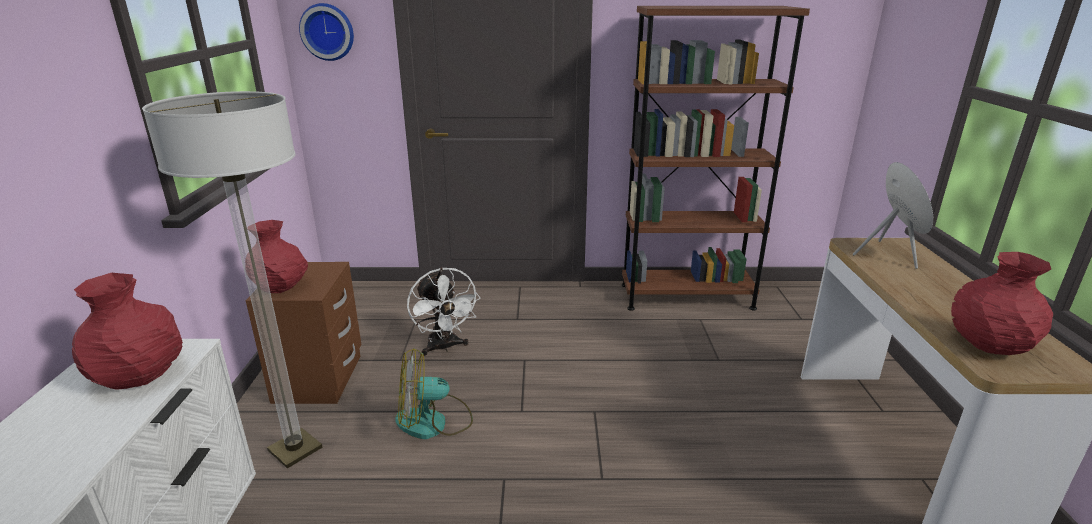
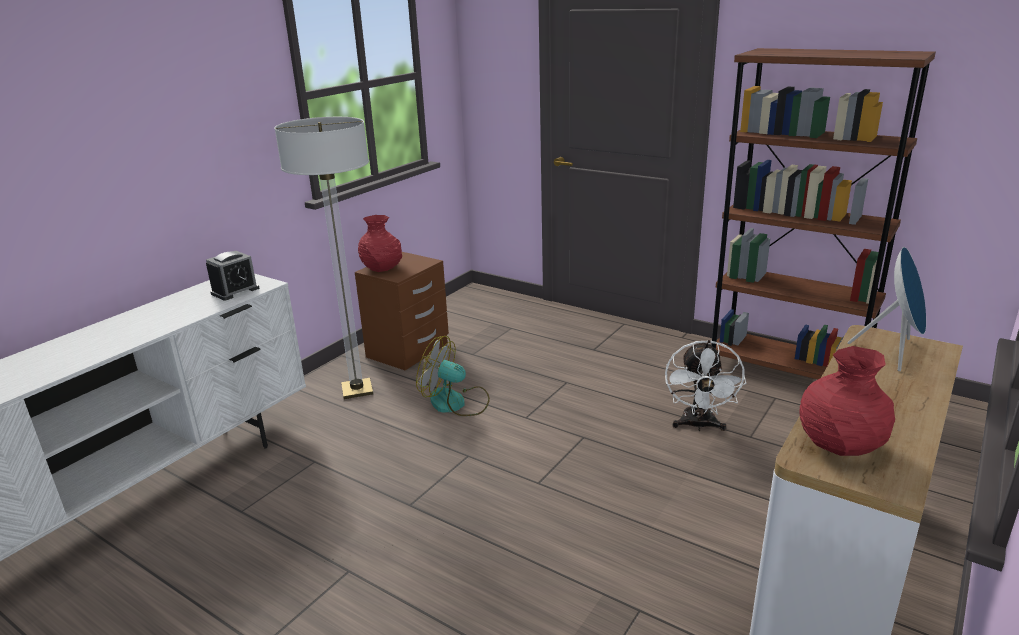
camera: 35 degrees right, 0 degrees up
(141, 374) = (235, 291): red vase -> alarm clock
(328, 32) = (489, 65): wall clock -> none
(444, 347) = (513, 354): white fan -> white fan (698, 425)

